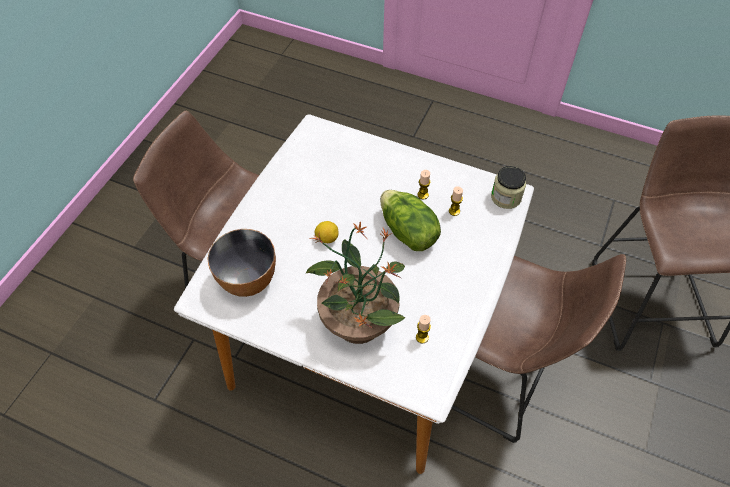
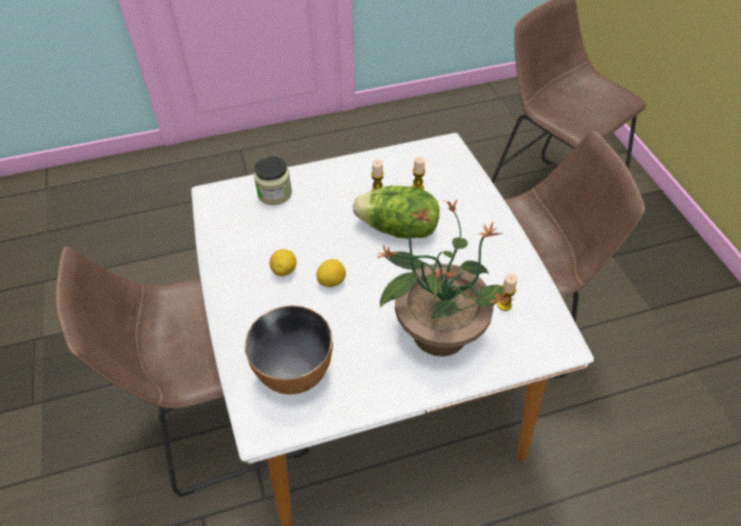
camera: 40 degrees left, 5 degrees down
(306, 210) = (284, 270): none -> lemon
(506, 197) = (446, 152): jar -> jar (275, 194)

